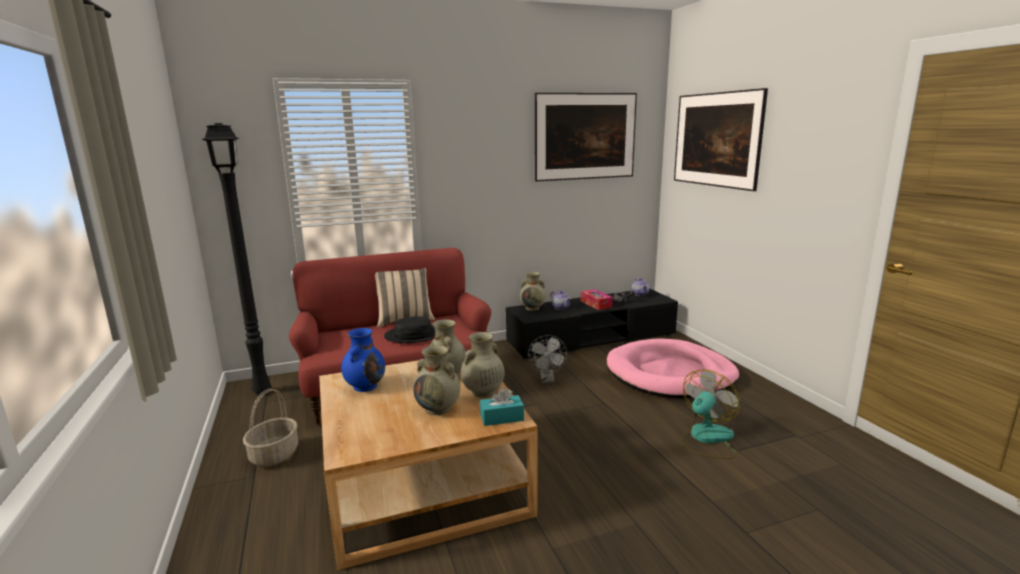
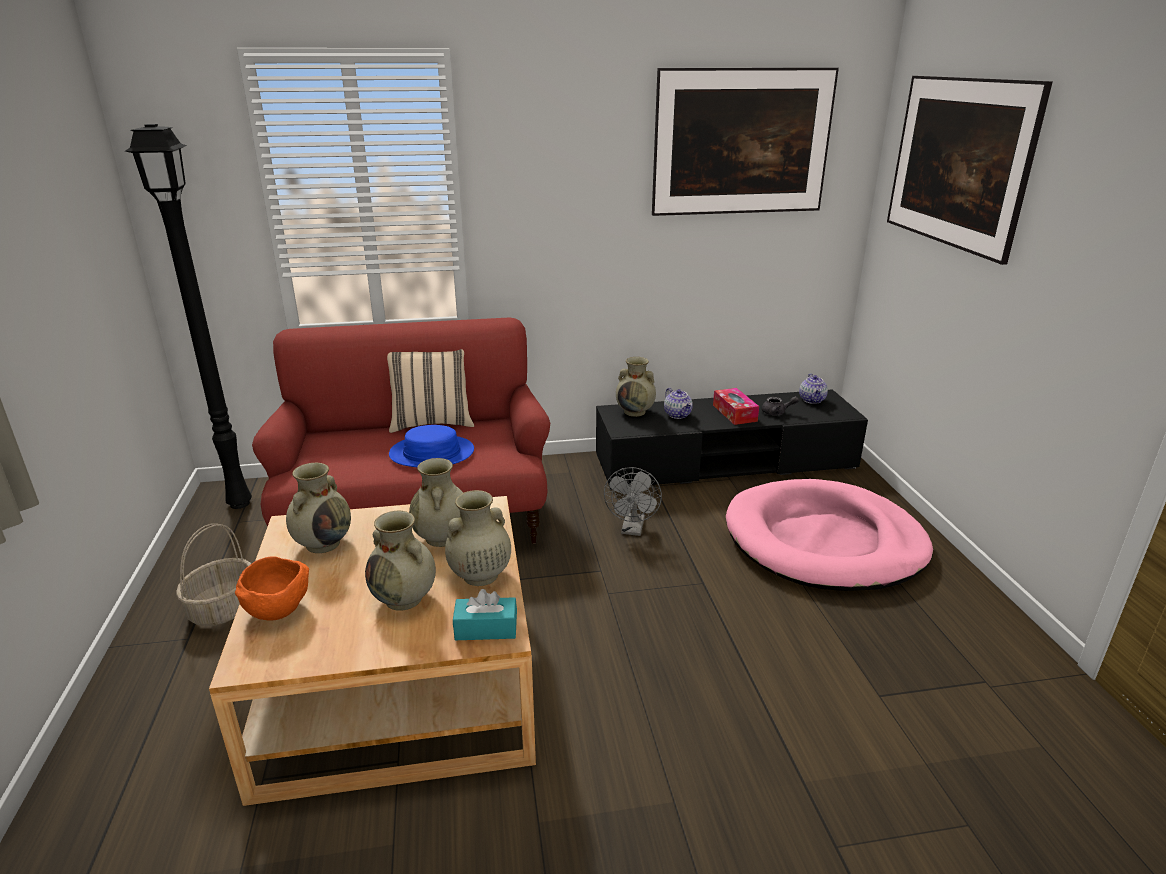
camera: 10 degrees right, 10 degrees up
(352, 423) = (279, 610): none -> orange bowl
(365, 386) = (323, 543): blue vase -> beige vase
(413, 335) = (432, 453): black hat -> blue hat
(706, 439) = (837, 668): fan -> none

